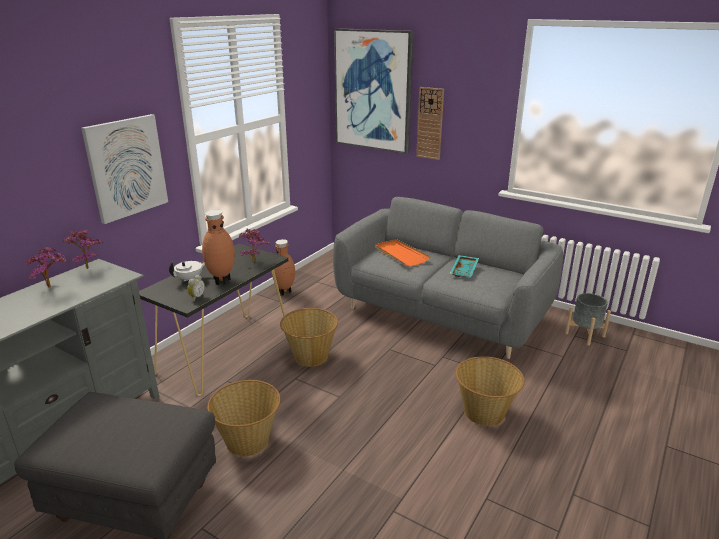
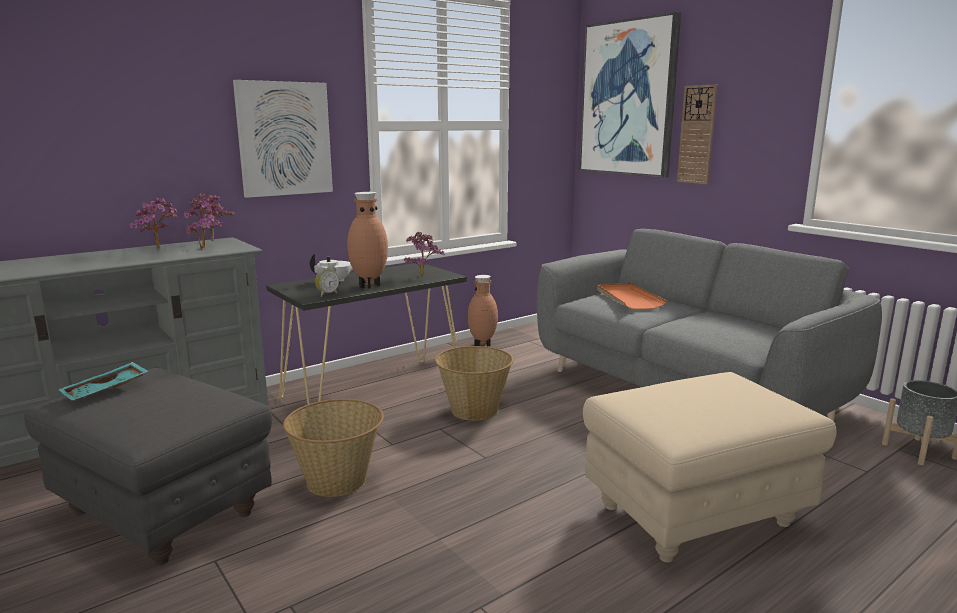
camera: 20 degrees right, 10 degrees down
(94, 280) = (207, 248): none -> potted plant
(465, 271) = (713, 321): turquoise tray -> turquoise tray (106, 391)
(485, 413) = (695, 517): basket -> beige ottoman

